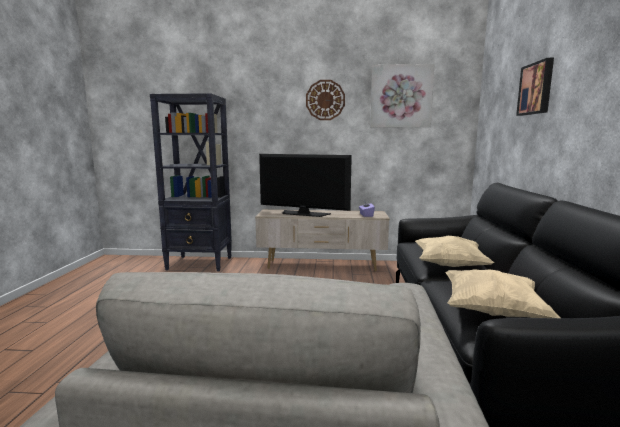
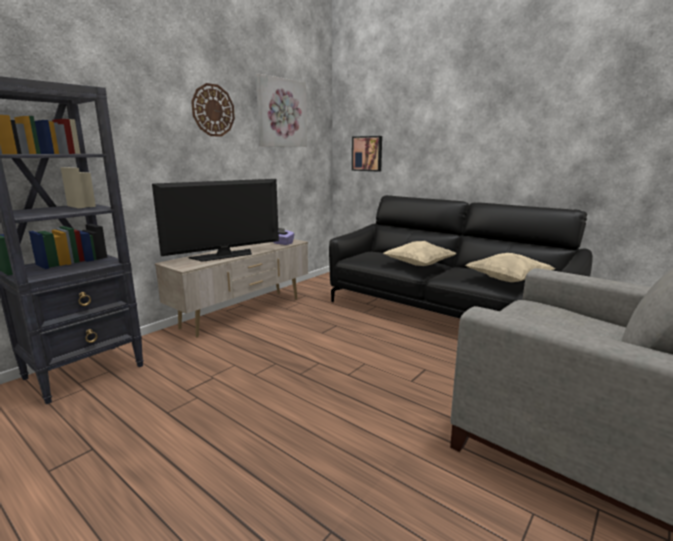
camera: 55 degrees left, 5 degrees up
(536, 88) = (424, 120): picture -> picture (367, 153)

